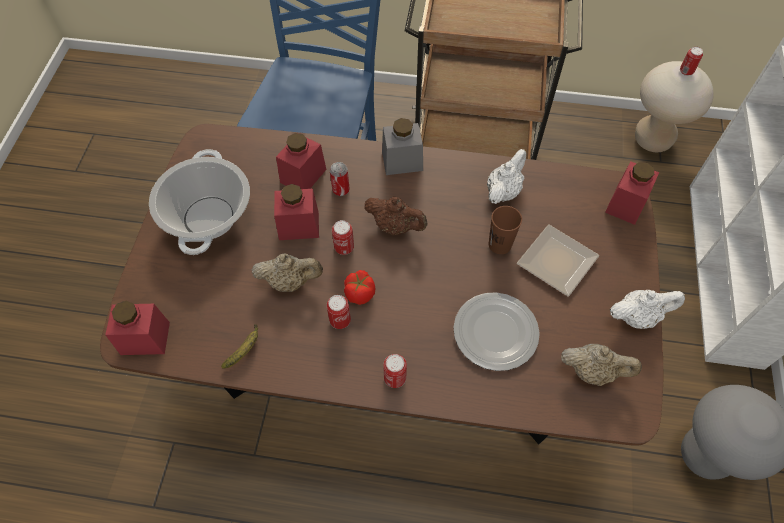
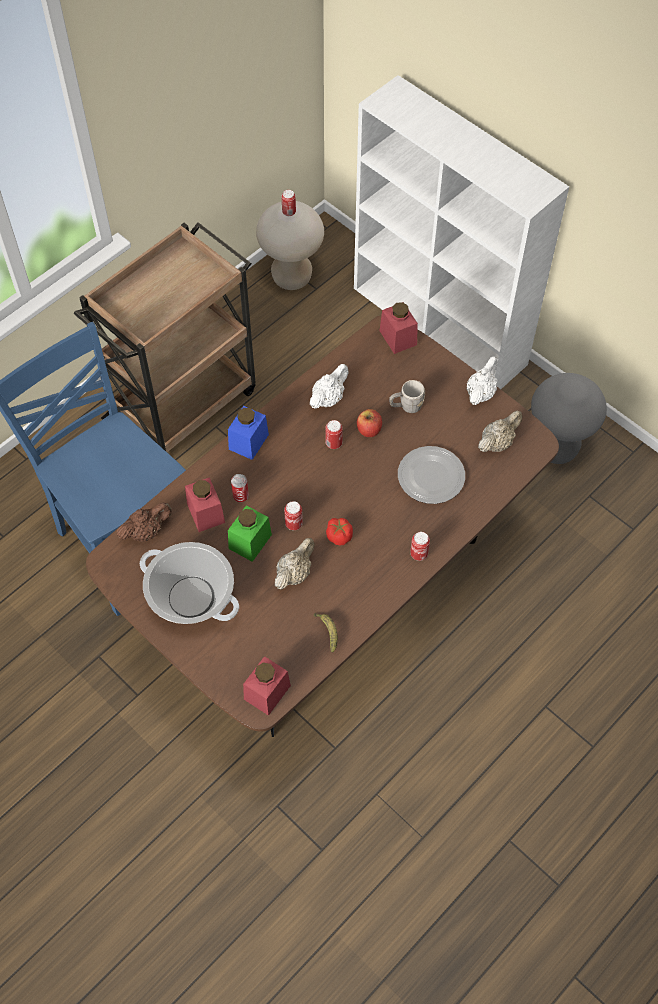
camera: 55 degrees left, 0 degrees up
(299, 225) = (250, 541): red jar -> green jar
(340, 320) = (351, 561): can -> can (333, 443)
(395, 226) = (302, 481): brown teapot -> brown teapot (146, 531)
(402, 161) = (248, 442): grey jar -> blue jar
(500, 244) = (369, 430): brown cup -> apple
(503, 191) = (328, 398): white teapot -> white teapot turned 60 degrees clockwise
(556, 259) = (406, 406): plate -> grey mug

